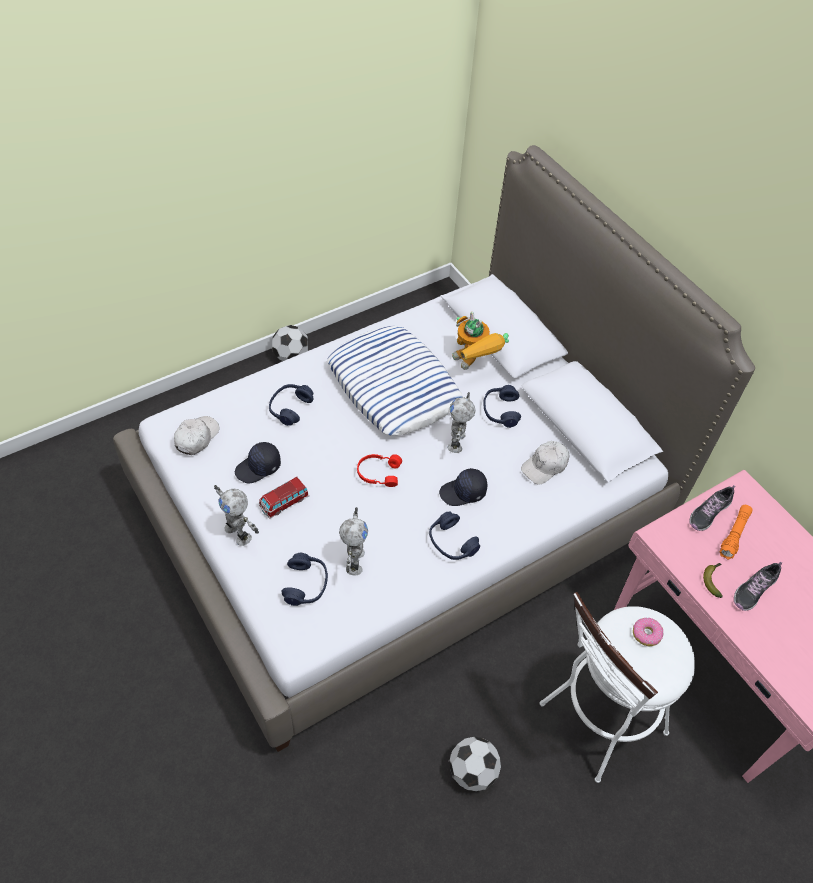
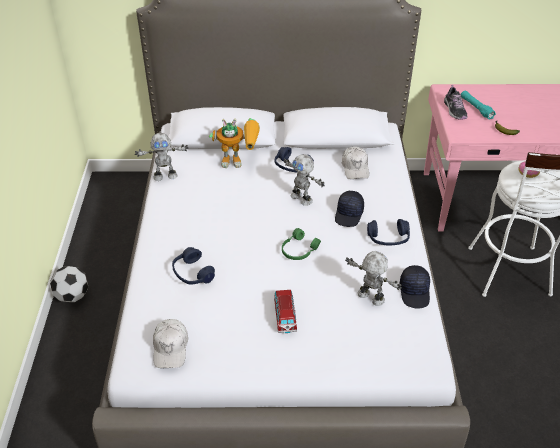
camera: 55 degrees left, 10 degrees down
(196, 437) = (171, 348): white cap -> white cap turned 150 degrees counterclockwise
(239, 532) = (294, 358): toy robot -> toy robot (165, 176)
(258, 468) = (238, 318): black cap -> black cap (415, 292)
(306, 584) = (374, 335): blue headphones -> none
(378, 473) = (298, 250): red headphones -> green headphones
(394, 387) = (223, 208): pillow -> none
(472, 771) = (517, 356): football -> none
(734, 534) = (476, 108): orange flashlight -> turquoise flashlight
(753, 590) = (519, 119): shoe -> none

